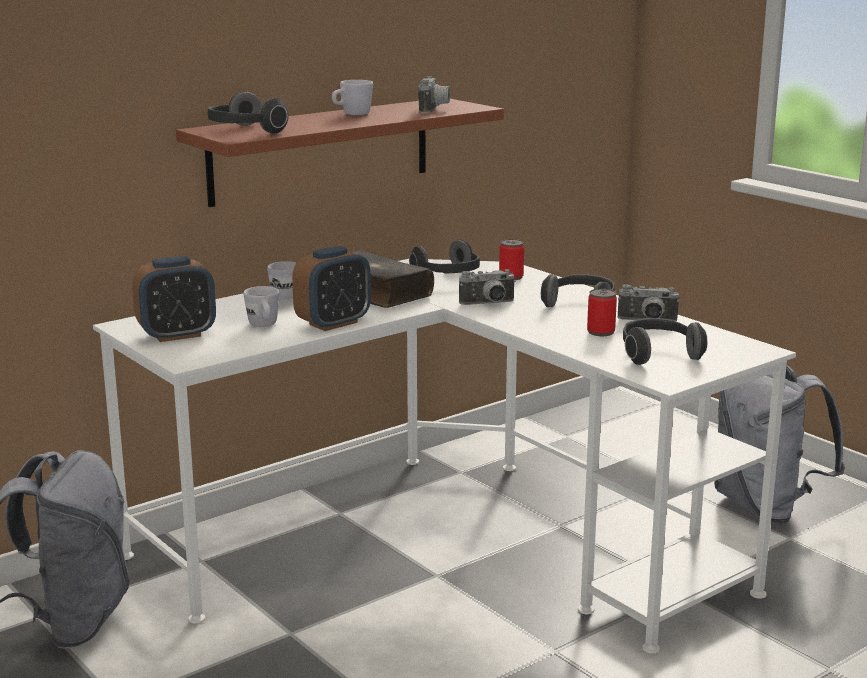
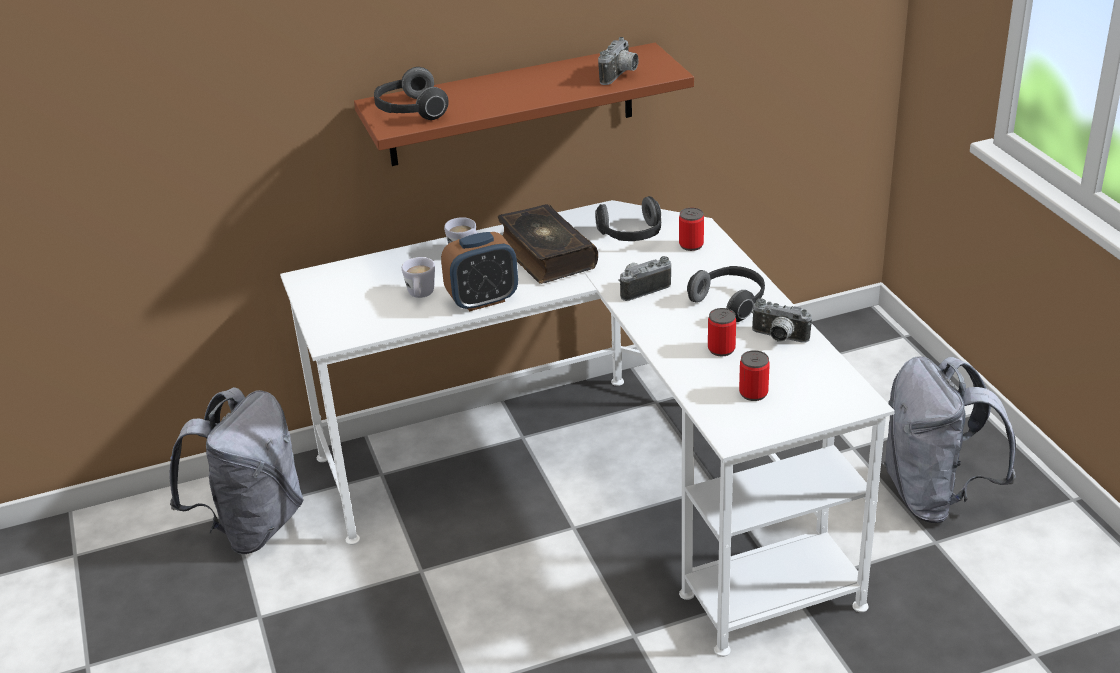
camera: 20 degrees right, 15 degrees up
(177, 335) = (341, 299): alarm clock -> none
(351, 114) = (533, 80): white mug -> none
(488, 304) = (642, 288): camera -> camera turned 150 degrees clockwise
(658, 354) = (753, 393): headphones -> can

